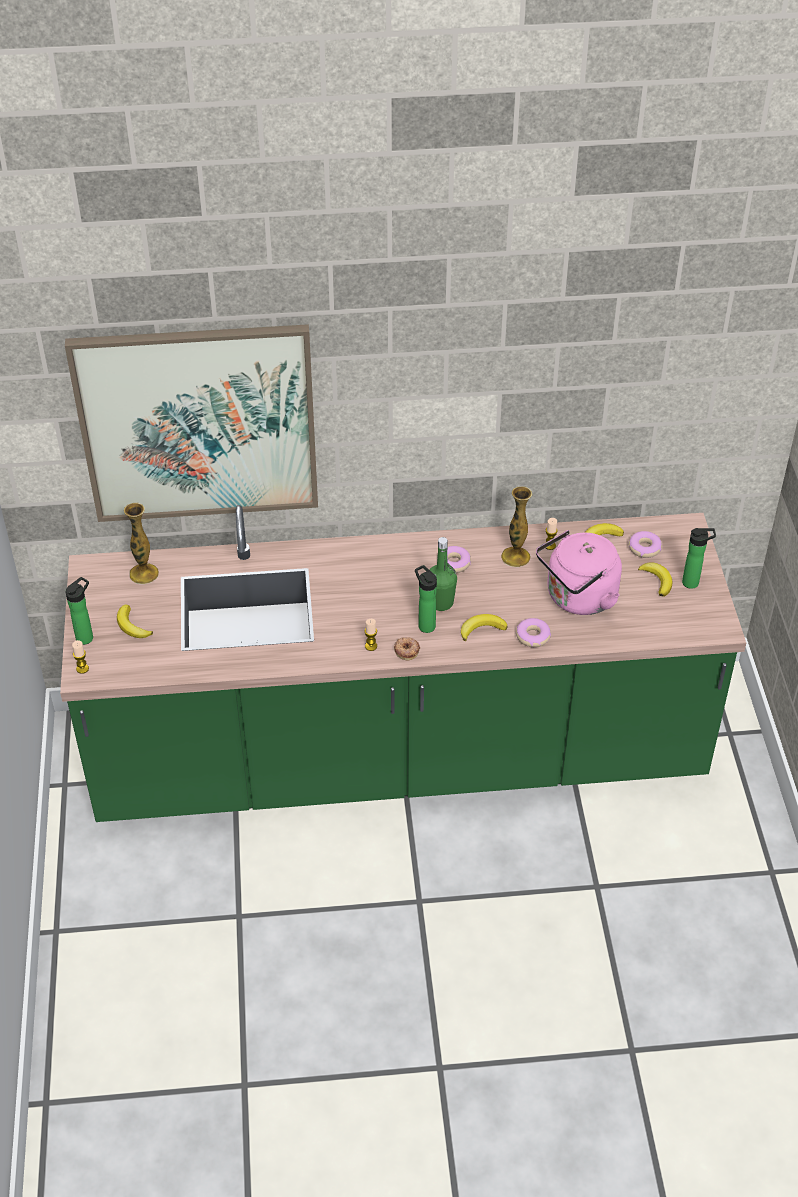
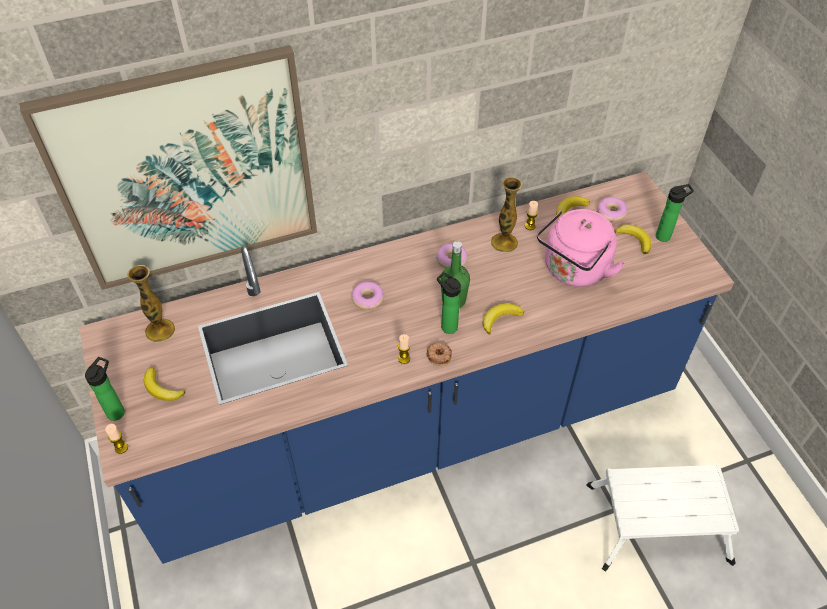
camera: 15 degrees left, 5 degrees up
(399, 756) = (413, 428): green counter -> blue counter
(533, 636) = (549, 316): donut -> donut (368, 299)
(641, 910) = (659, 523): none -> white step ladder

